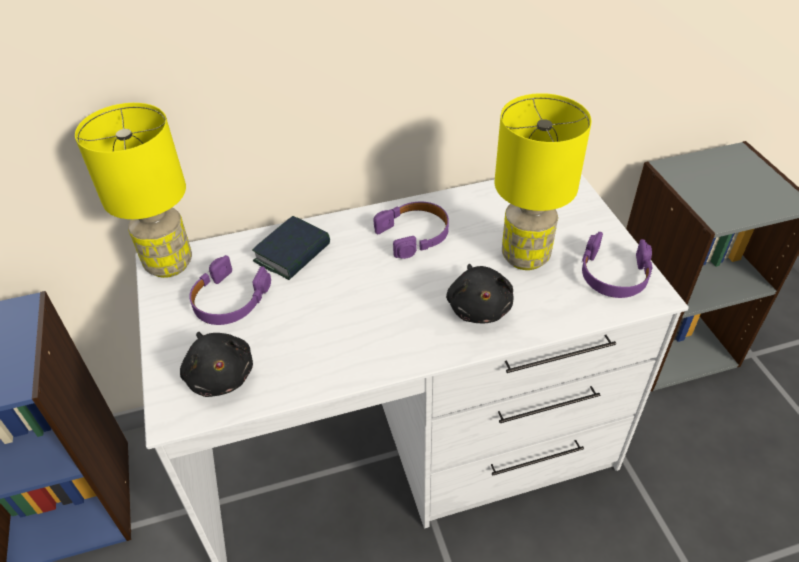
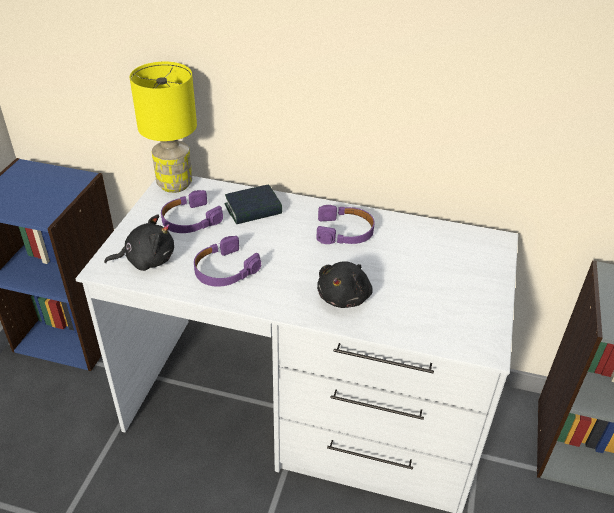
camera: 30 degrees right, 5 degrees down
(220, 375) = (147, 260): black plush toy -> black plush toy turned 105 degrees counterclockwise
(526, 257) = (412, 281): yellow table lamp -> none
(614, 274) = (469, 322): purple headphones -> purple headphones (224, 270)

